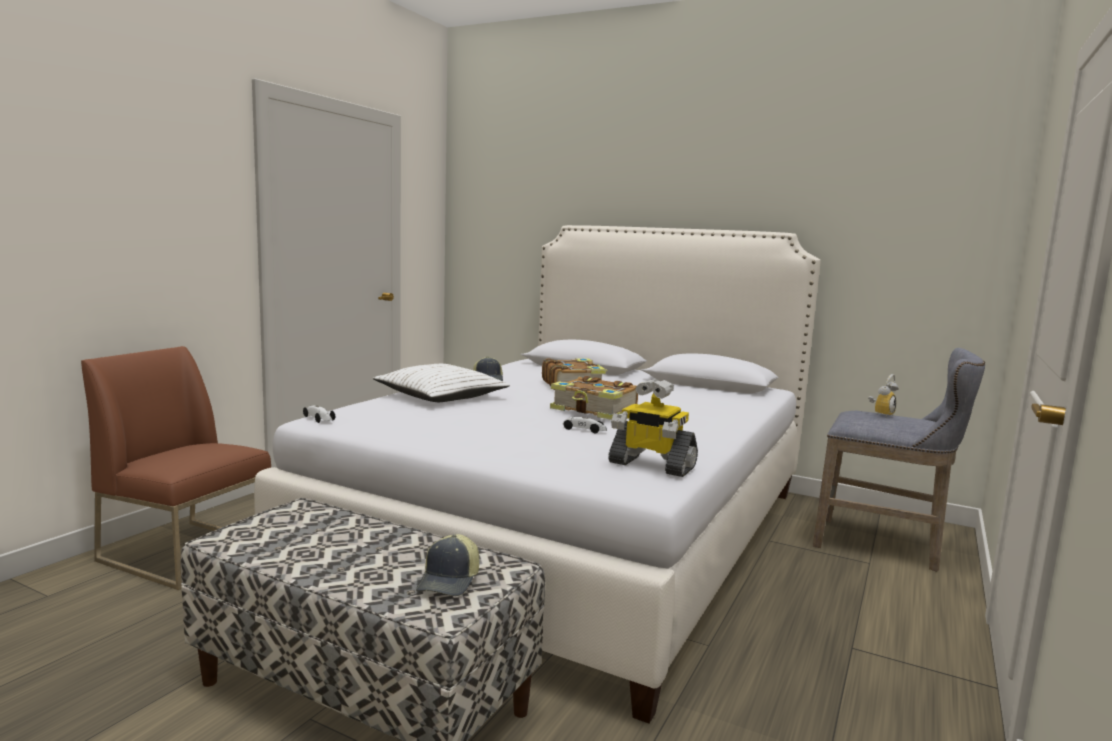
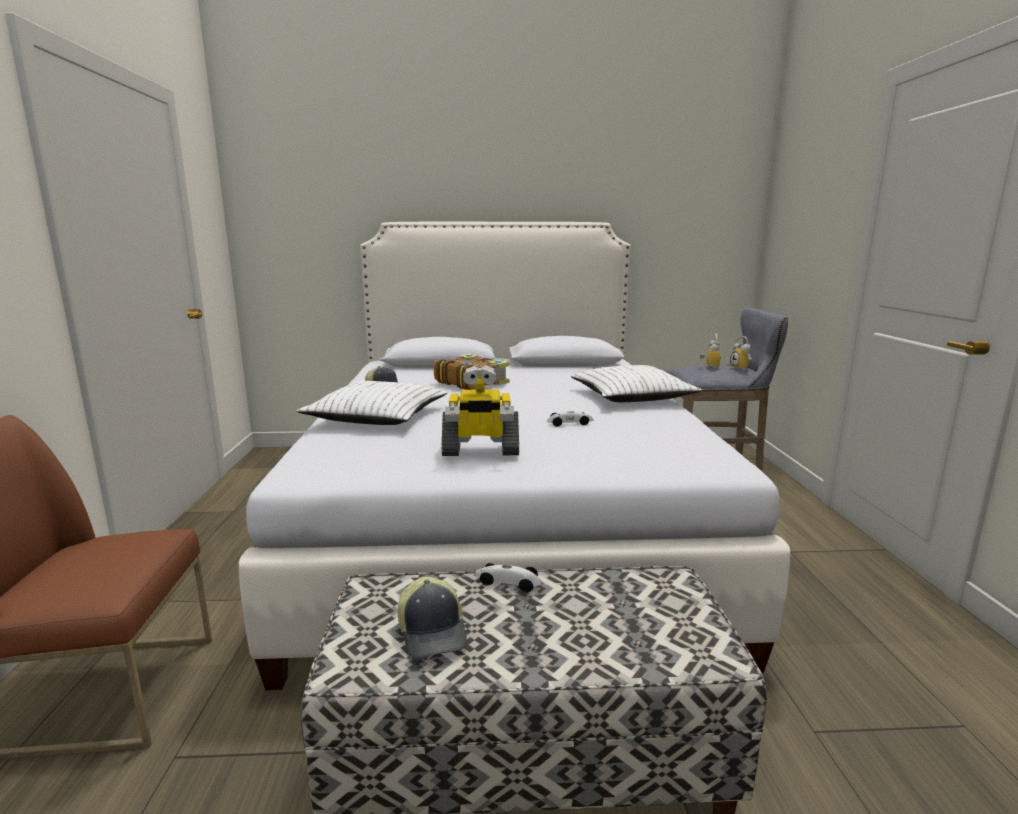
camera: 30 degrees left, 5 degrees up
(317, 418) = (297, 473): toy car -> toy car (507, 582)
(450, 581) = (658, 615): cap -> cap (433, 632)
(594, 410) = (540, 403): book -> none
(651, 465) = (686, 444): toy robot -> toy robot (480, 450)
(700, 422) = (631, 397): none -> white pillow
(922, 423) = (742, 369): none -> alarm clock

